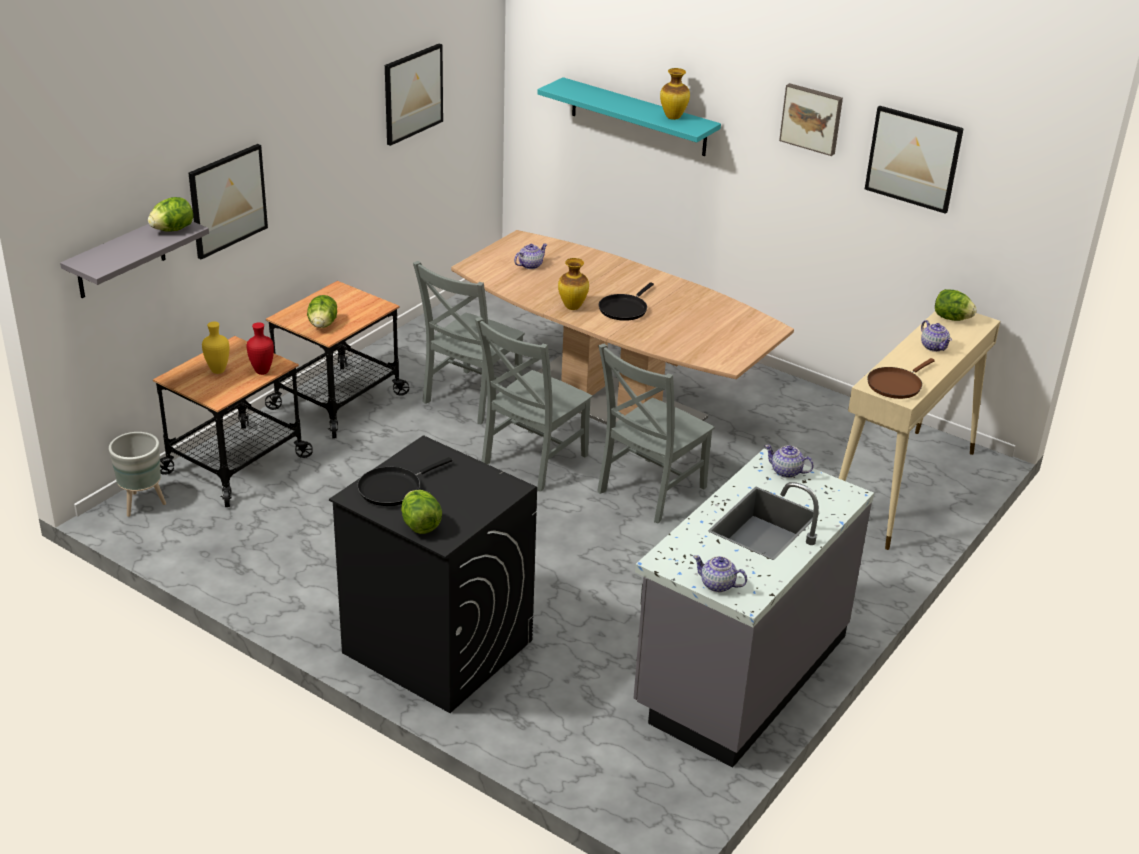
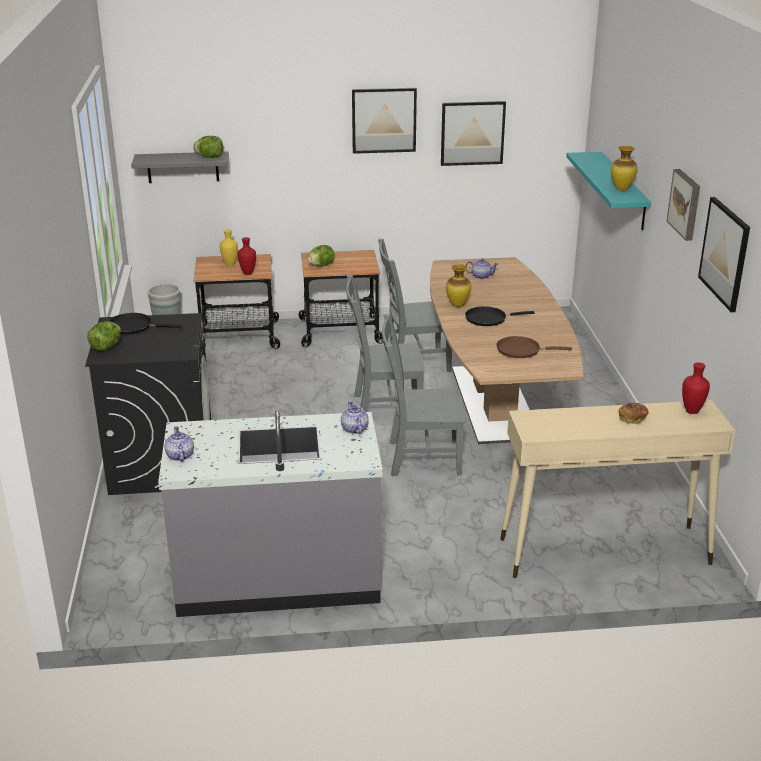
camera: 50 degrees right, 5 degrees down
(227, 200) = (278, 158): picture -> picture (384, 120)
(896, 384) = (545, 424): brown frying pan -> brown frying pan (521, 350)
(933, 346) = (632, 419): teapot -> bread
(951, 318) = (692, 411): lettuce -> red vase

